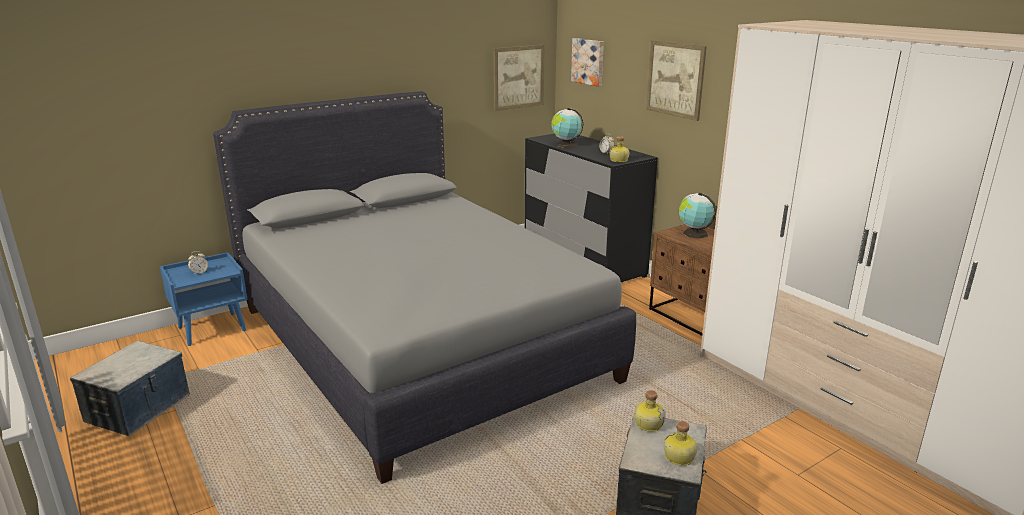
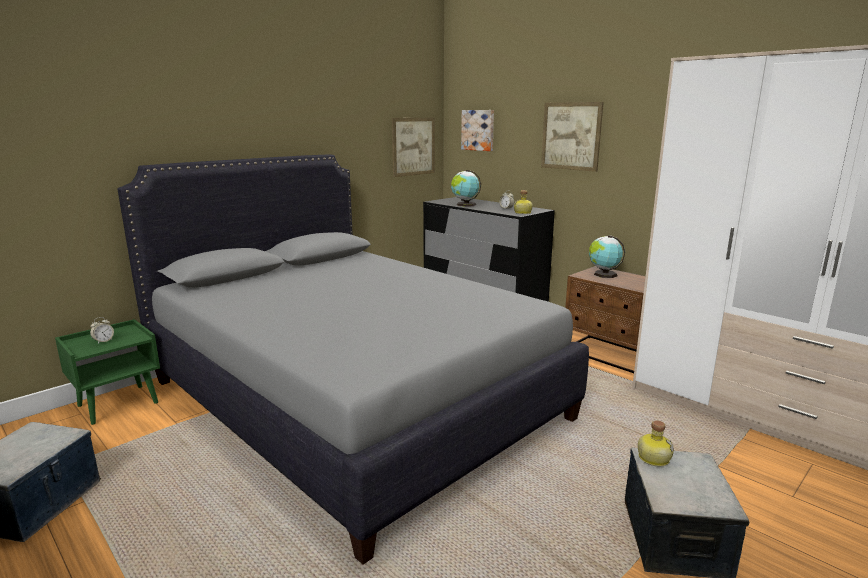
camera: 10 degrees left, 5 degrees down
(212, 328) = (119, 403): blue nightstand -> green nightstand
(679, 457) = (708, 492): bottle -> none

